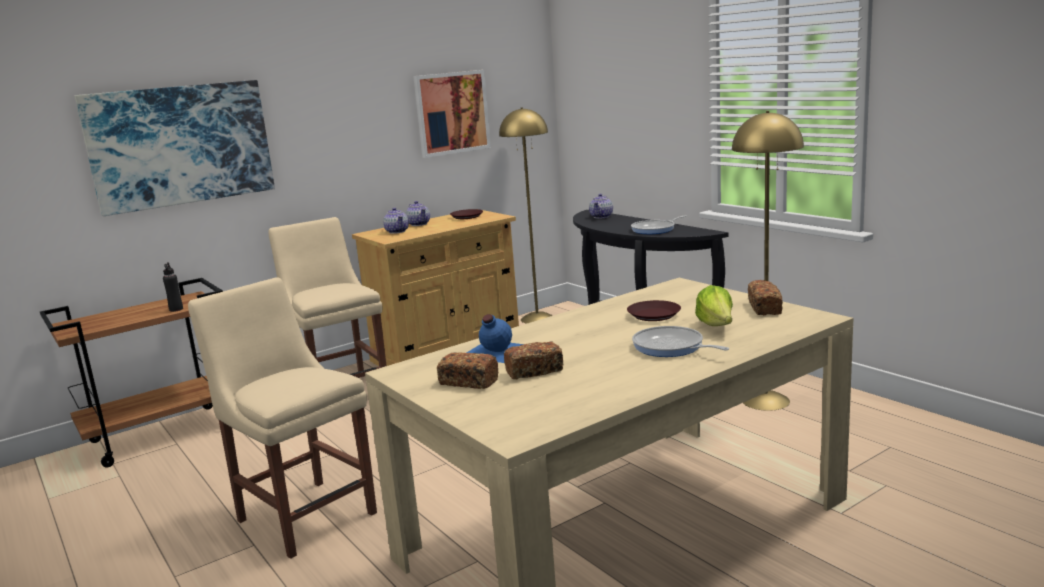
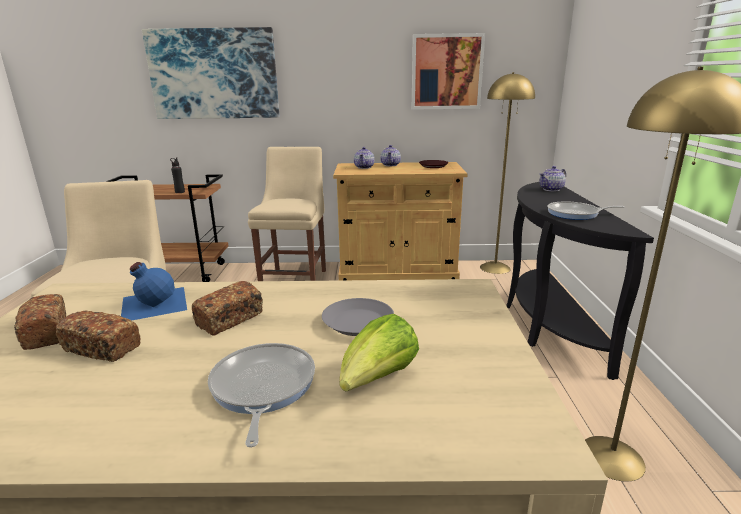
camera: 35 degrees right, 5 degrees up
(653, 315) = (358, 322): brown plate -> grey plate
(764, 308) = (496, 376): bread -> bread (230, 320)

